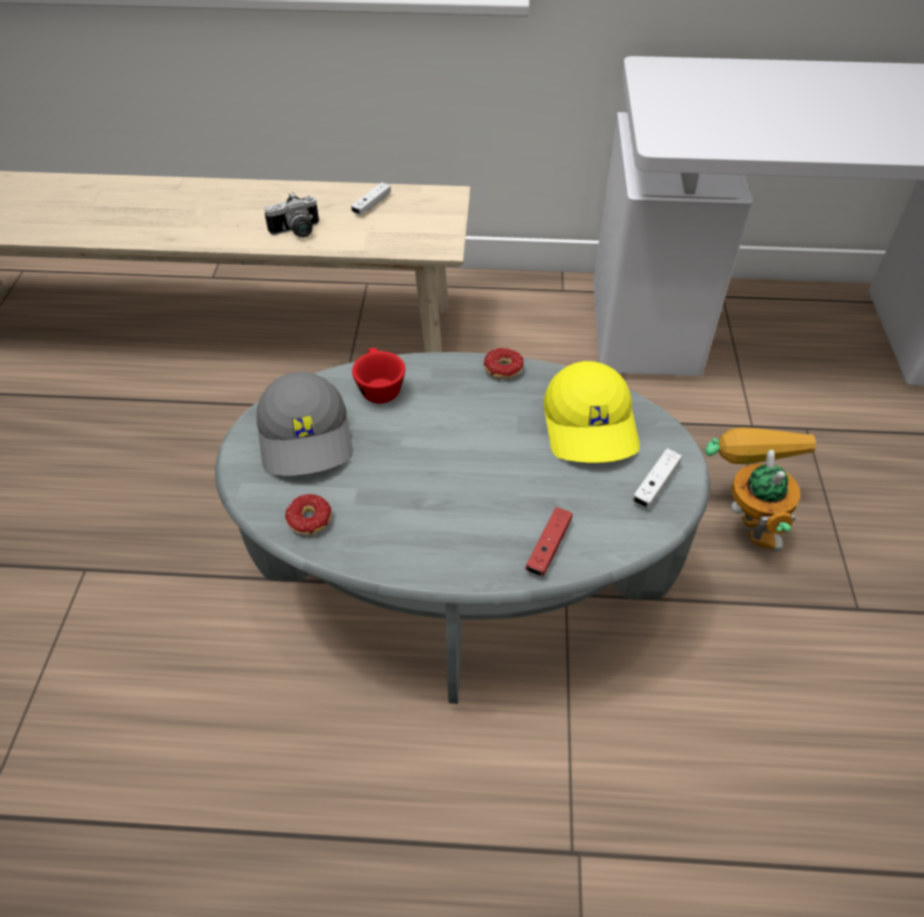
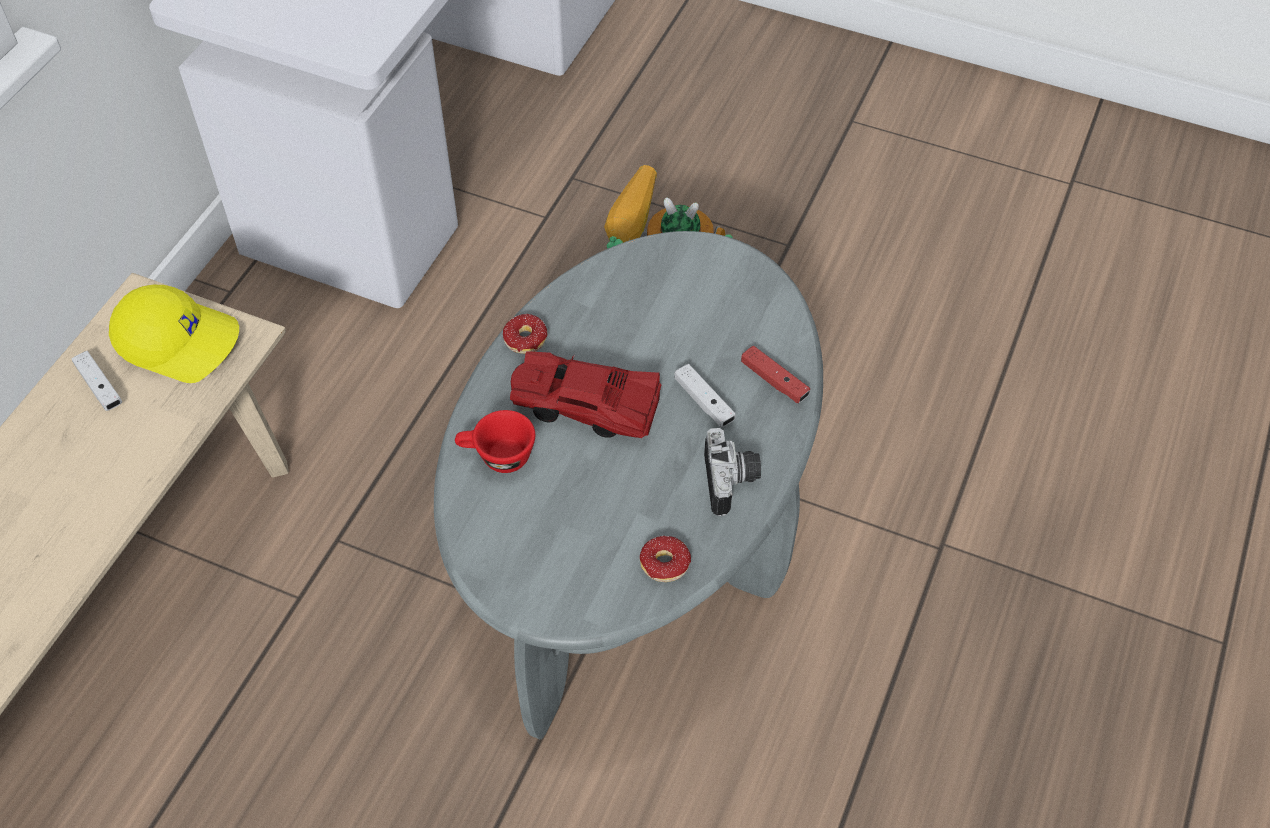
camera: 70 degrees left, 5 degrees up
(297, 232) = (105, 486): camera -> camera (733, 482)
(307, 437) = (544, 542): grey cap -> none
(455, 423) = (585, 404): none -> red toy car
(591, 426) = (641, 297): yellow cap -> yellow cap (180, 340)
(655, 484) = (733, 278): white game controller -> white game controller (704, 402)

